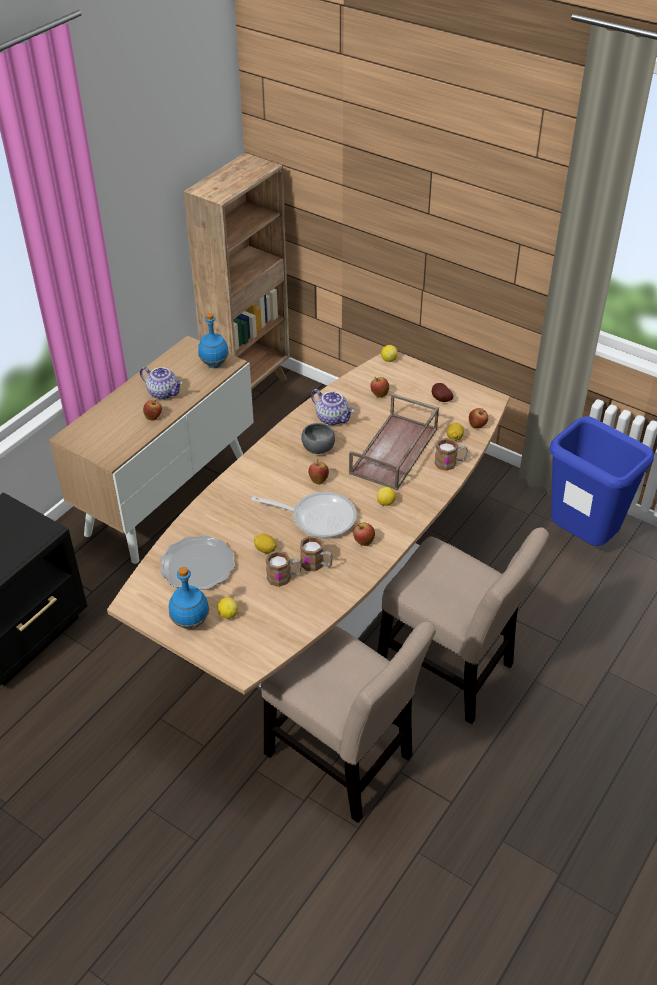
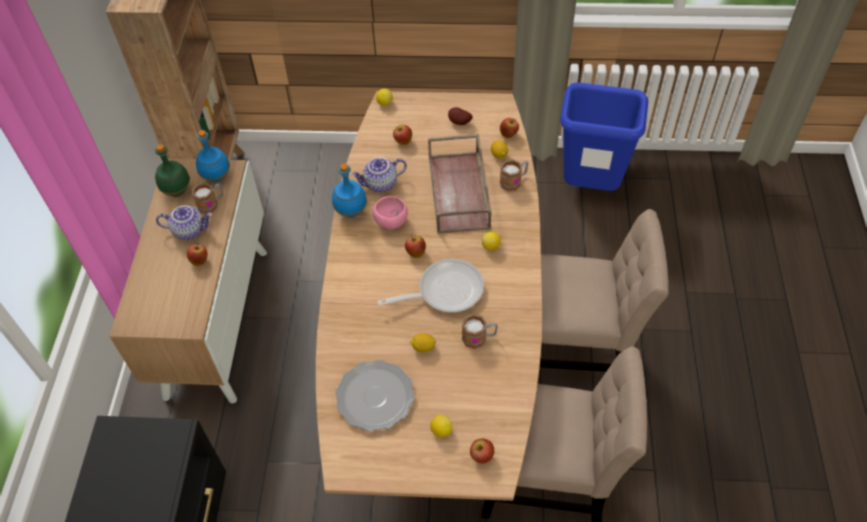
camera: 30 degrees left, 10 degrees up
(176, 362) = (177, 192): none -> green bottle
(190, 623) = (413, 459): blue bottle -> blue bottle (350, 212)
(284, 577) = (461, 365): mug -> mug (211, 203)
(318, 449) = (391, 222): grey bowl -> pink bowl
(333, 418) = (380, 184): teapot -> teapot turned 150 degrees clockwise
(363, 541) = (501, 294): apple -> apple (481, 456)

